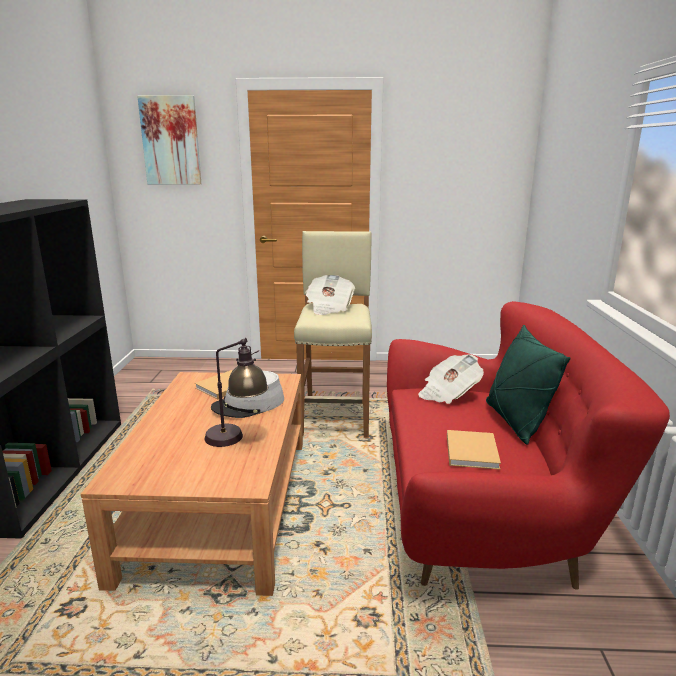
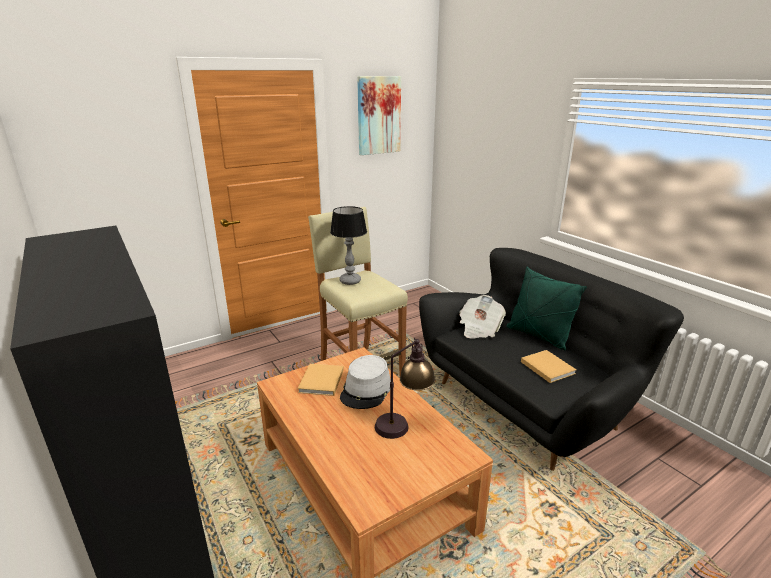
camera: 35 degrees left, 5 degrees up
(171, 141) = (103, 129): picture -> picture (378, 115)
(329, 308) = (350, 281): newspaper -> table lamp
(483, 510) = (528, 403): red sofa -> black sofa

